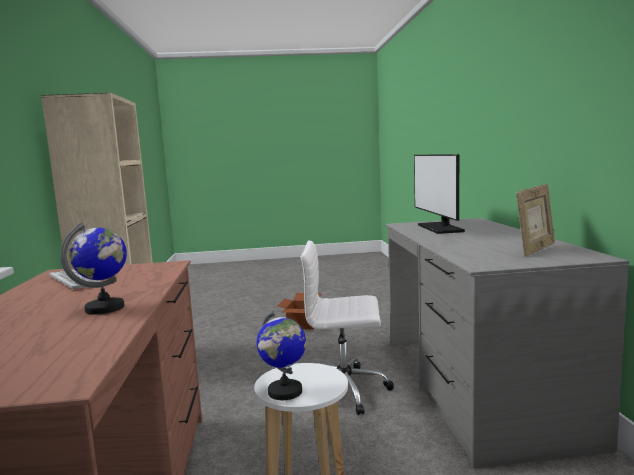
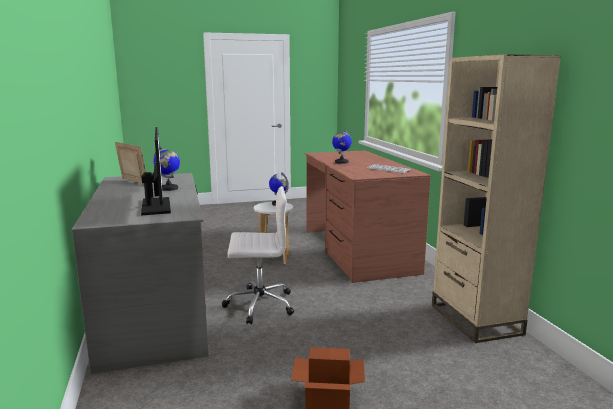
camera: 170 degrees right, 5 degrees up
(458, 243) = (169, 188): none -> globe
(535, 250) = (133, 182): picture frame -> picture frame turned 90 degrees clockwise

